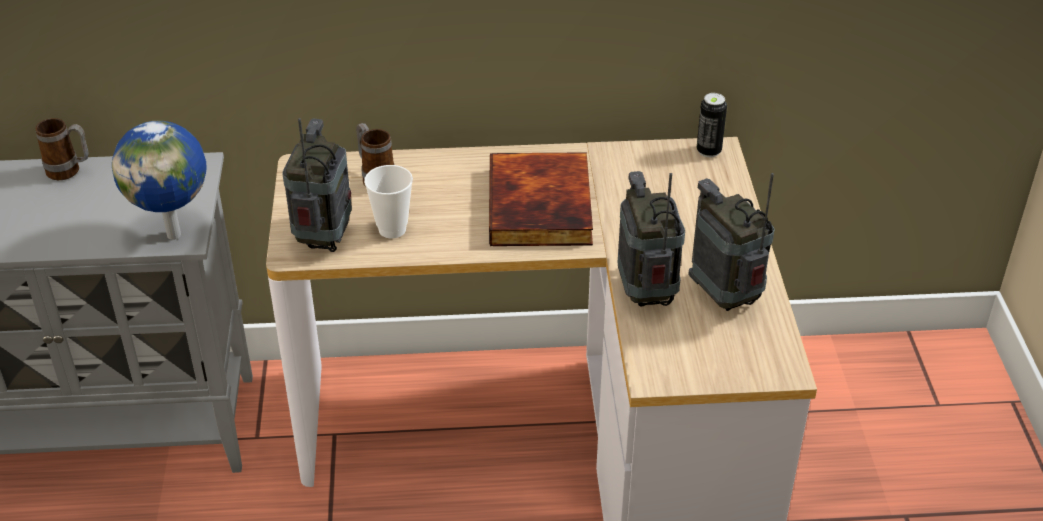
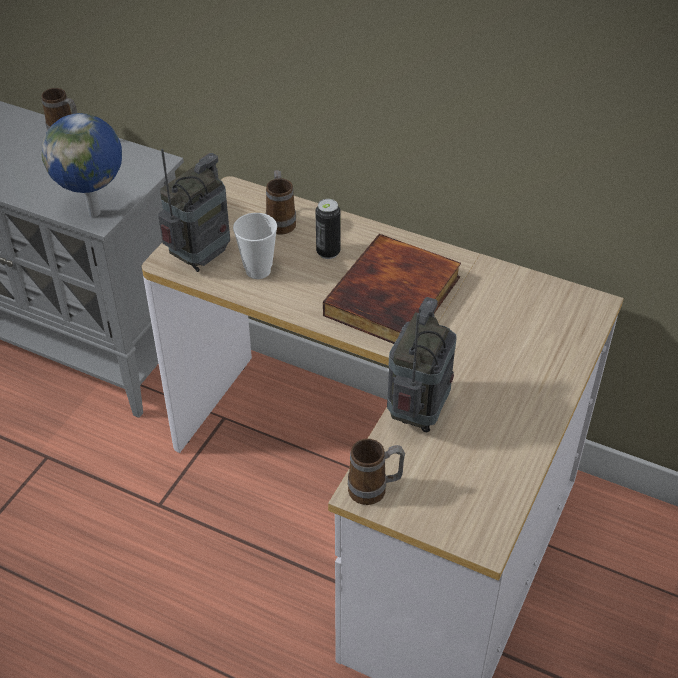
camera: 30 degrees right, 5 degrees up
(662, 370) = (375, 490): none -> mug
(708, 151) = (584, 302): can -> can (328, 252)
(725, 298) = (486, 447): radio -> none

